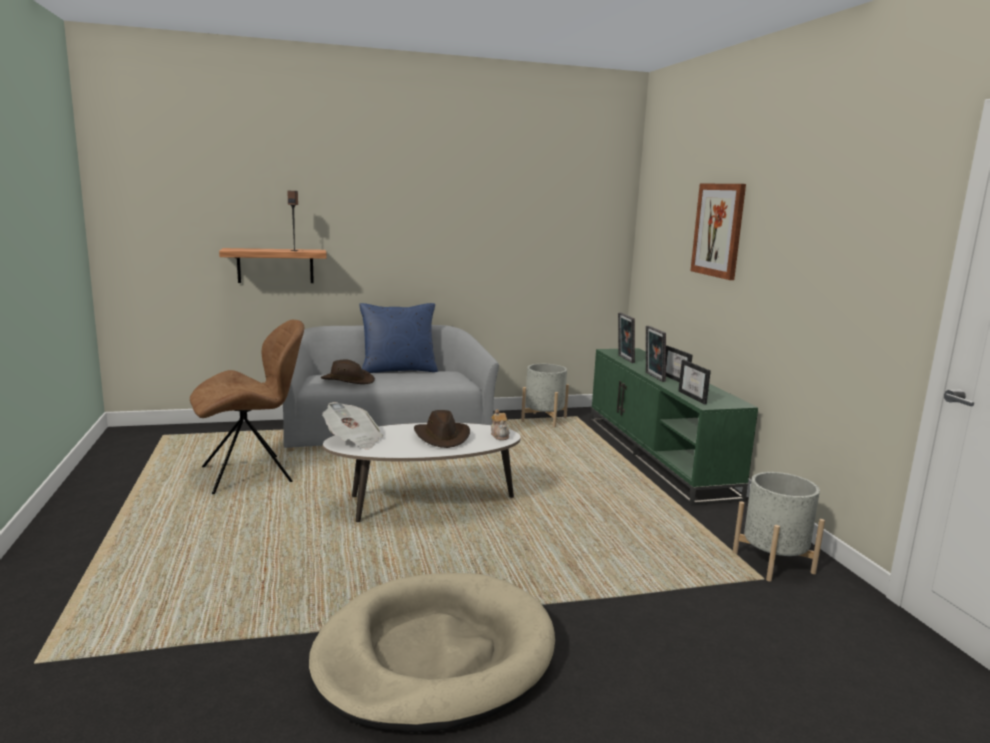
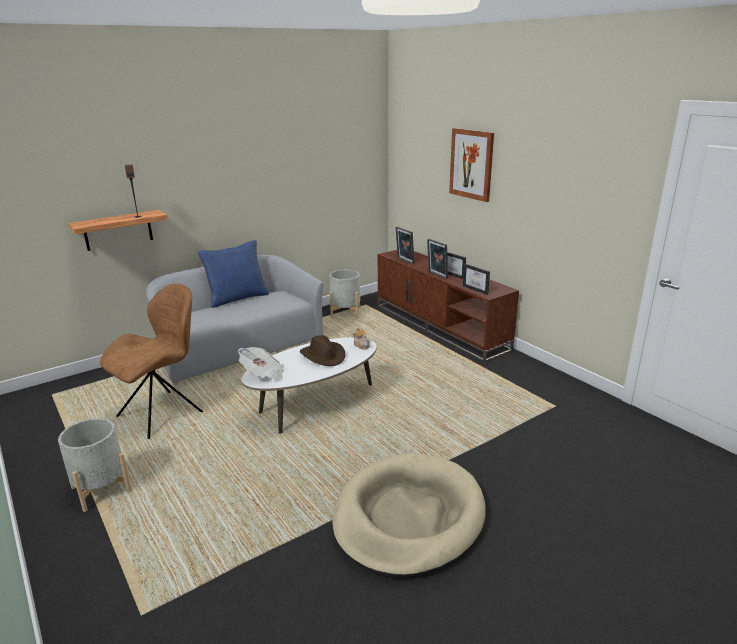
camera: 20 degrees left, 10 degrees up
(347, 380) = (207, 317): brown hat -> none
(659, 456) = (440, 327): green tv stand -> brown tv stand
(773, 563) = (553, 393): grey planter -> grey planter (101, 489)

